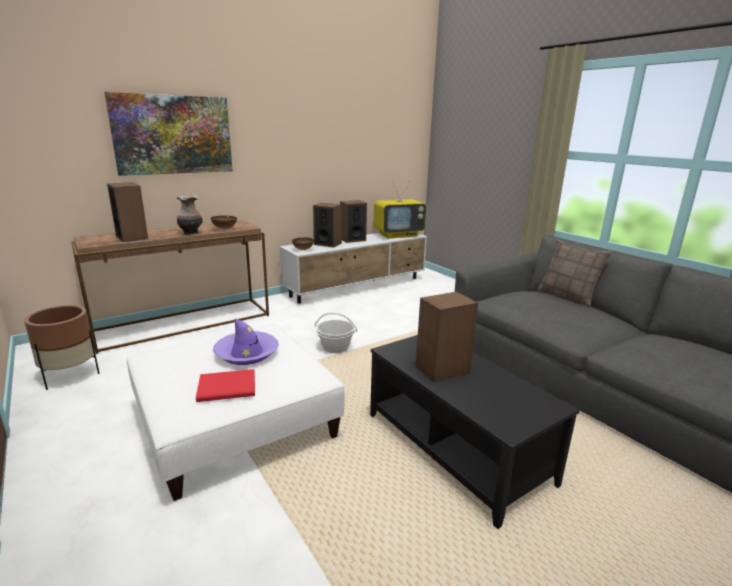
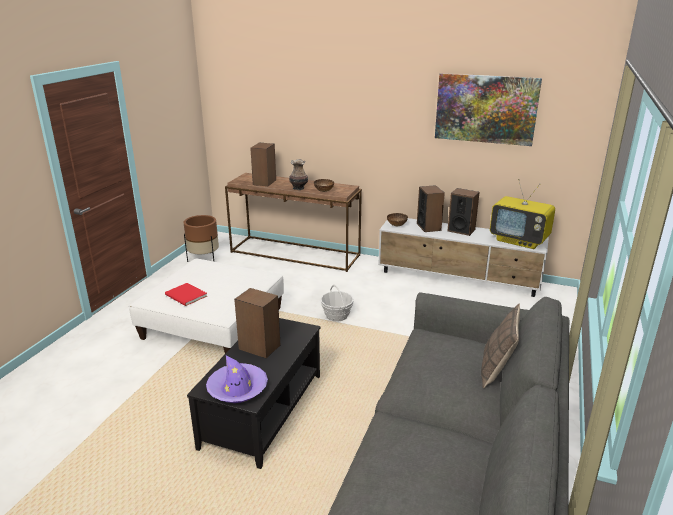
camera: 55 degrees right, 5 degrees up
(173, 135) = (314, 110): picture -> picture (486, 109)
(246, 353) = (227, 284): purple hat -> purple hat (237, 388)

